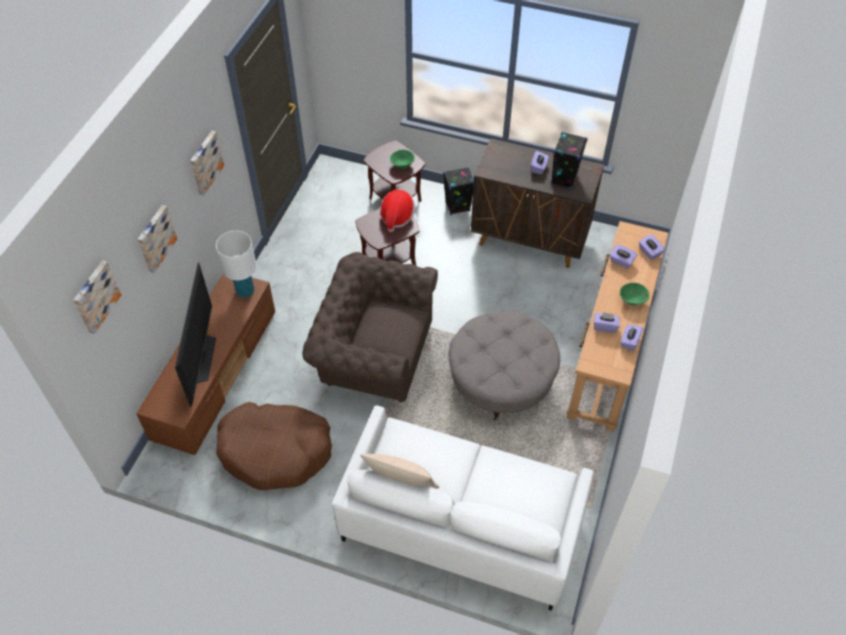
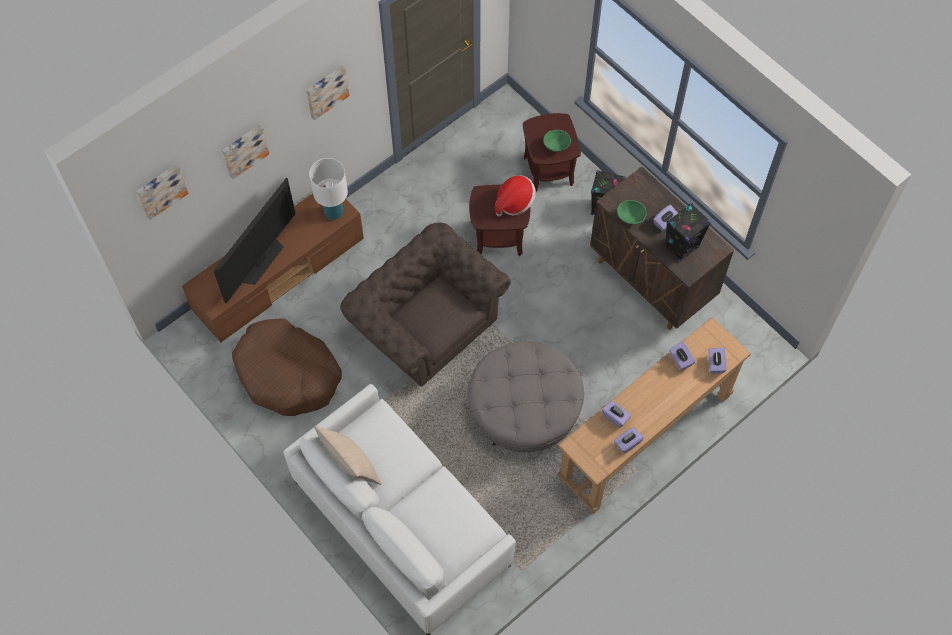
camera: 30 degrees right, 10 degrees up
(632, 301) = (660, 405): green bowl -> green bowl (630, 218)

